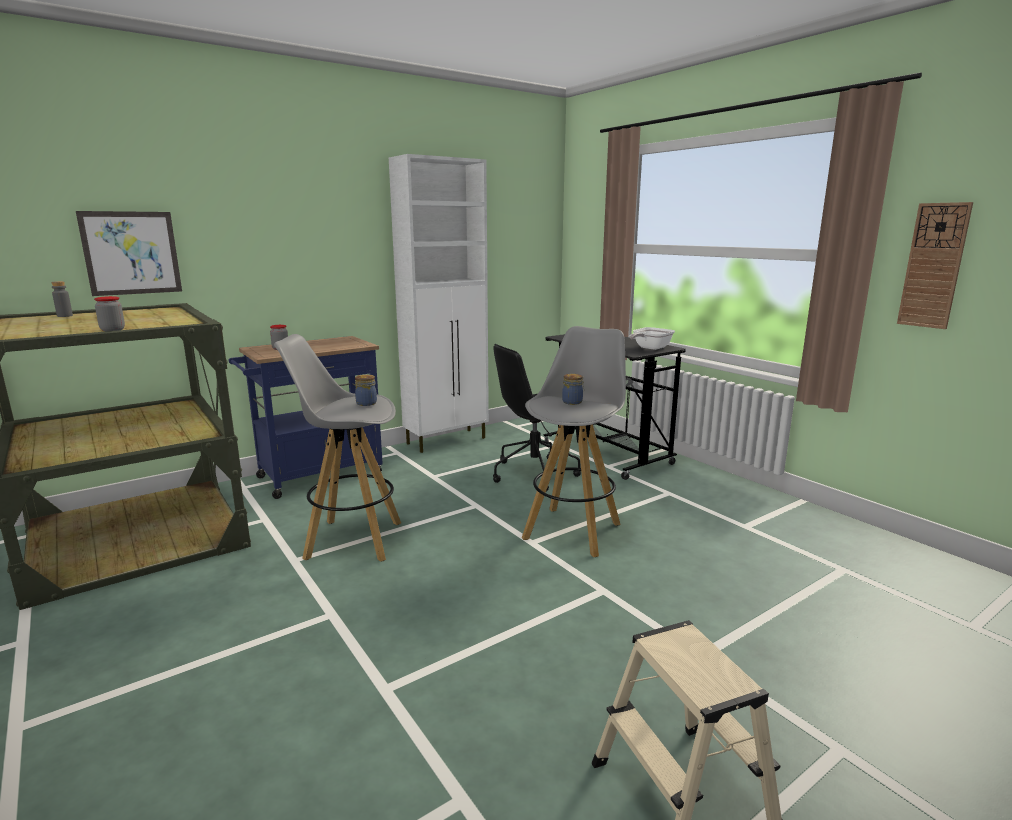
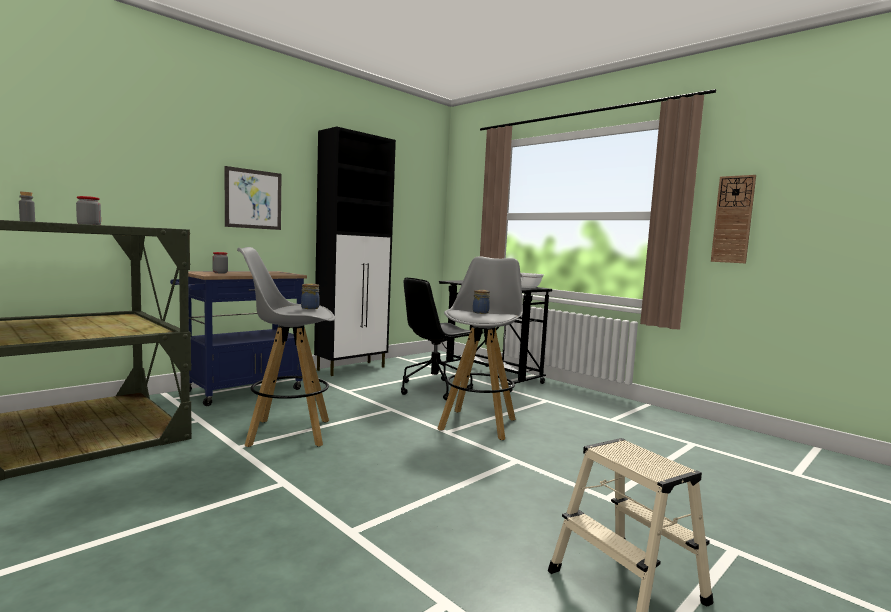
camera: 10 degrees left, 10 degrees down
(131, 253) = (94, 179): picture -> picture (253, 199)
(447, 440) = (352, 368): white cabinet -> black cabinet

